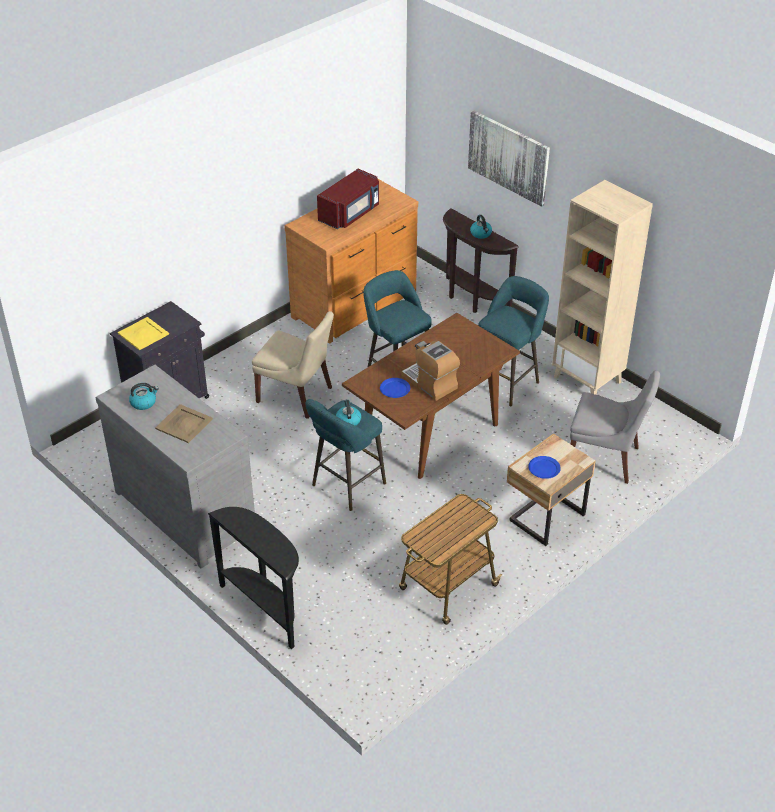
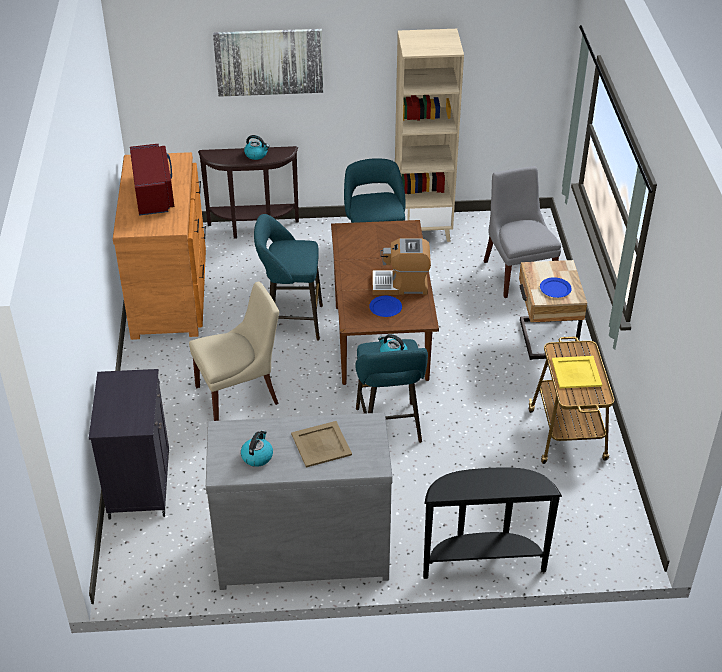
camera: 50 degrees left, 0 degrees up
(143, 334) = (123, 415): yellow tray -> yellow tray (577, 373)
(605, 459) = (517, 273): grey chair -> grey chair turned 75 degrees counterclockwise

